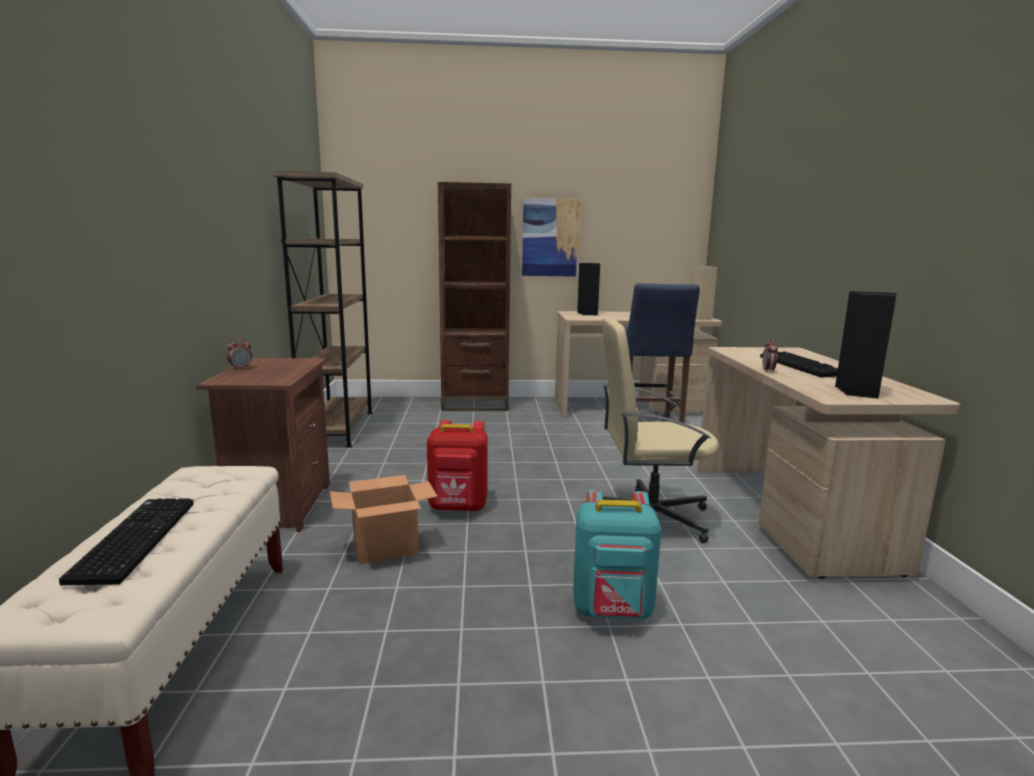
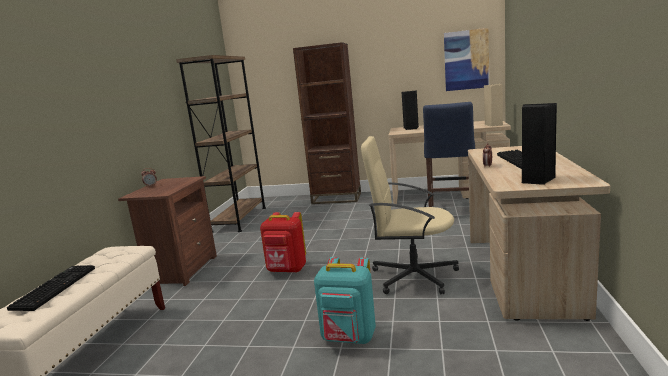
camera: 15 degrees right, 0 degrees up
(386, 548) = (229, 296): cardboard box -> none
(550, 237) = (381, 75): picture -> picture (466, 60)

